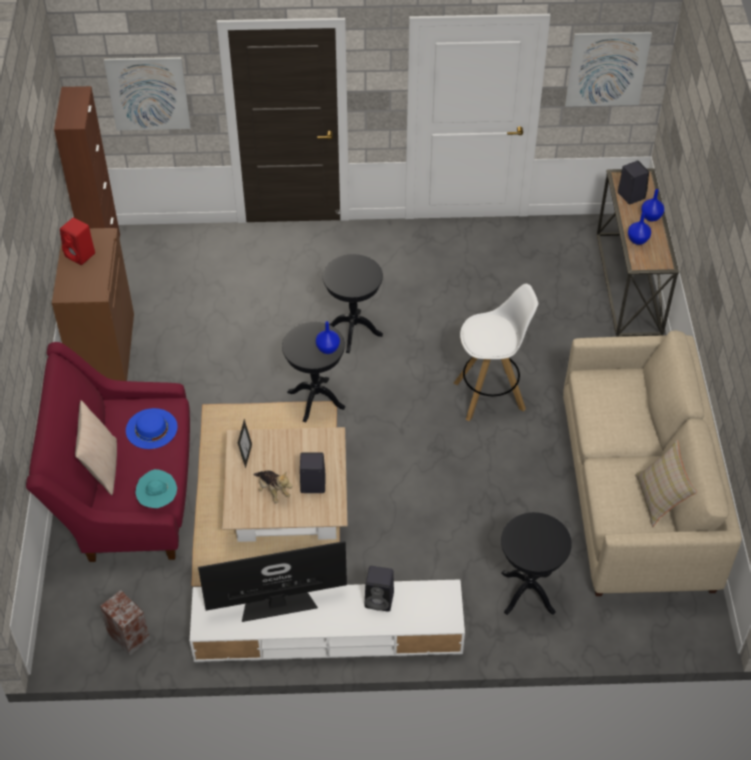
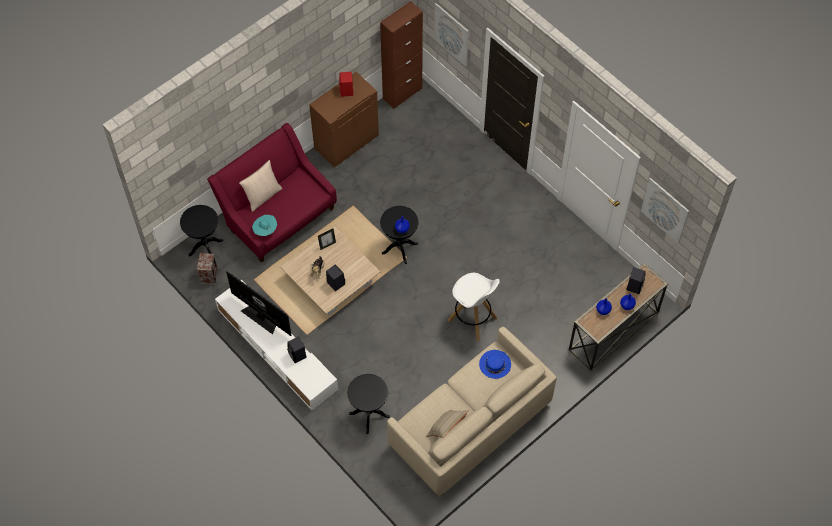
camera: 50 degrees right, 10 degrees up
(151, 428) = (300, 197): blue hat -> blue hat (495, 364)
(353, 331) = (457, 232): black side table -> black side table (206, 247)

